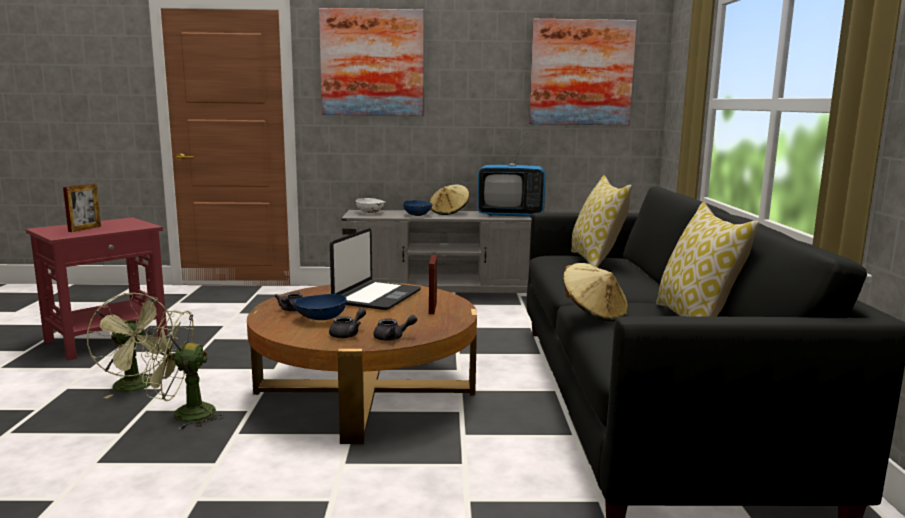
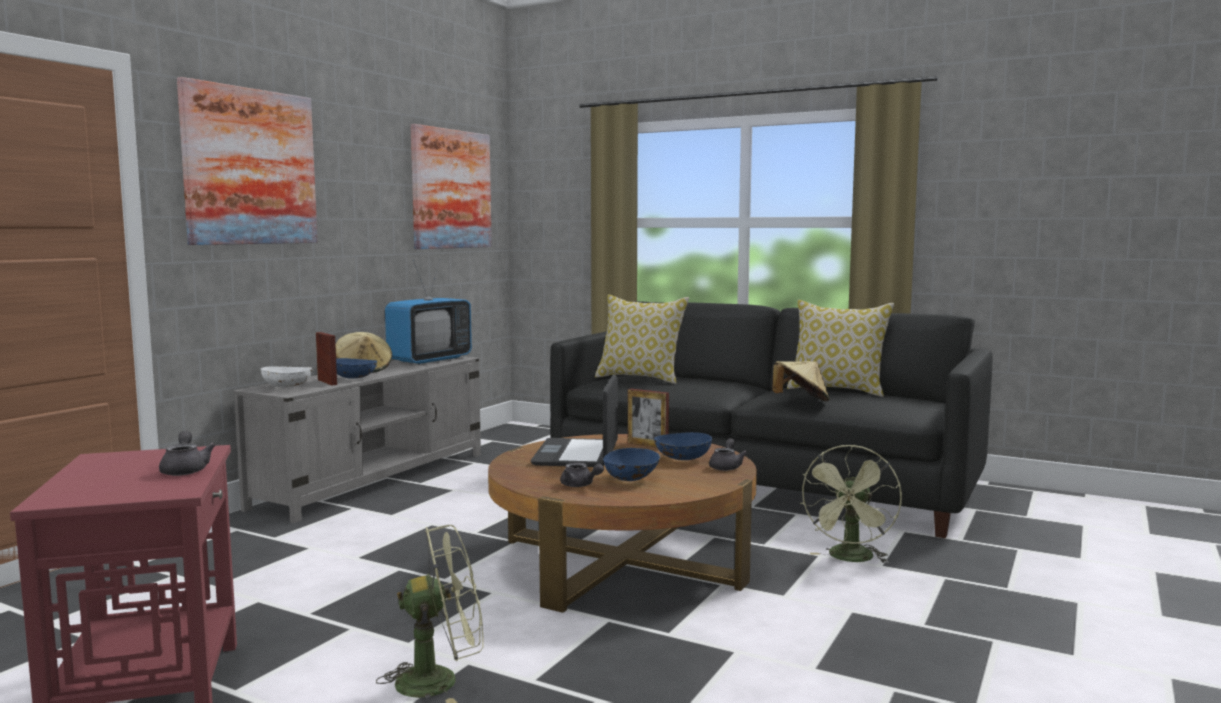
camera: 60 degrees left, 5 degrees down
(85, 229) = (137, 478): picture frame -> picture frame (327, 382)
(184, 414) = (580, 656): green fan -> green fan (850, 559)
(348, 334) = (697, 477): grey teapot -> grey teapot (185, 470)
(376, 297) = (577, 455): laptop -> laptop turned 135 degrees counterclockwise
(400, 323) = (682, 459): none -> blue bowl

